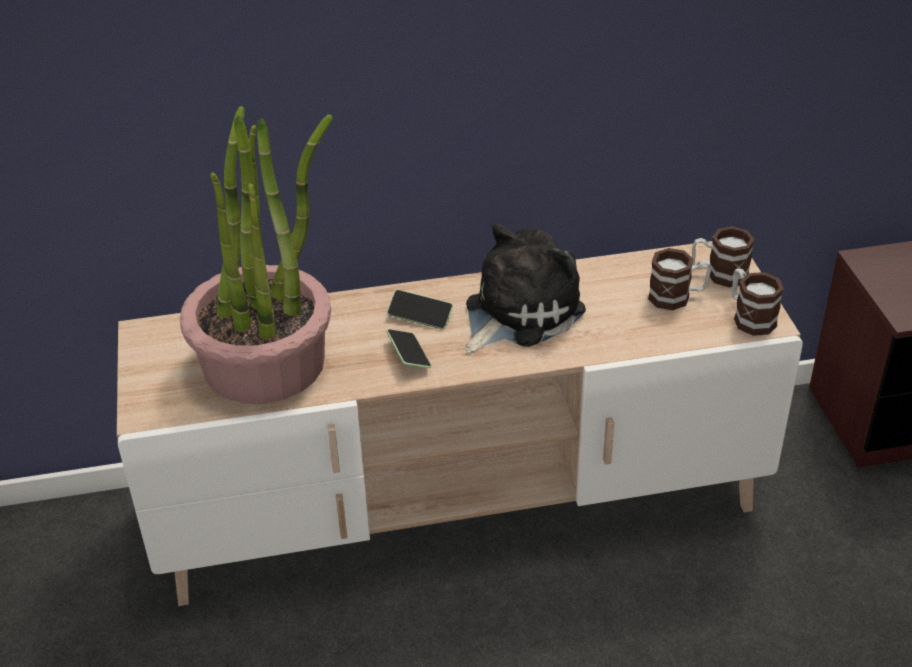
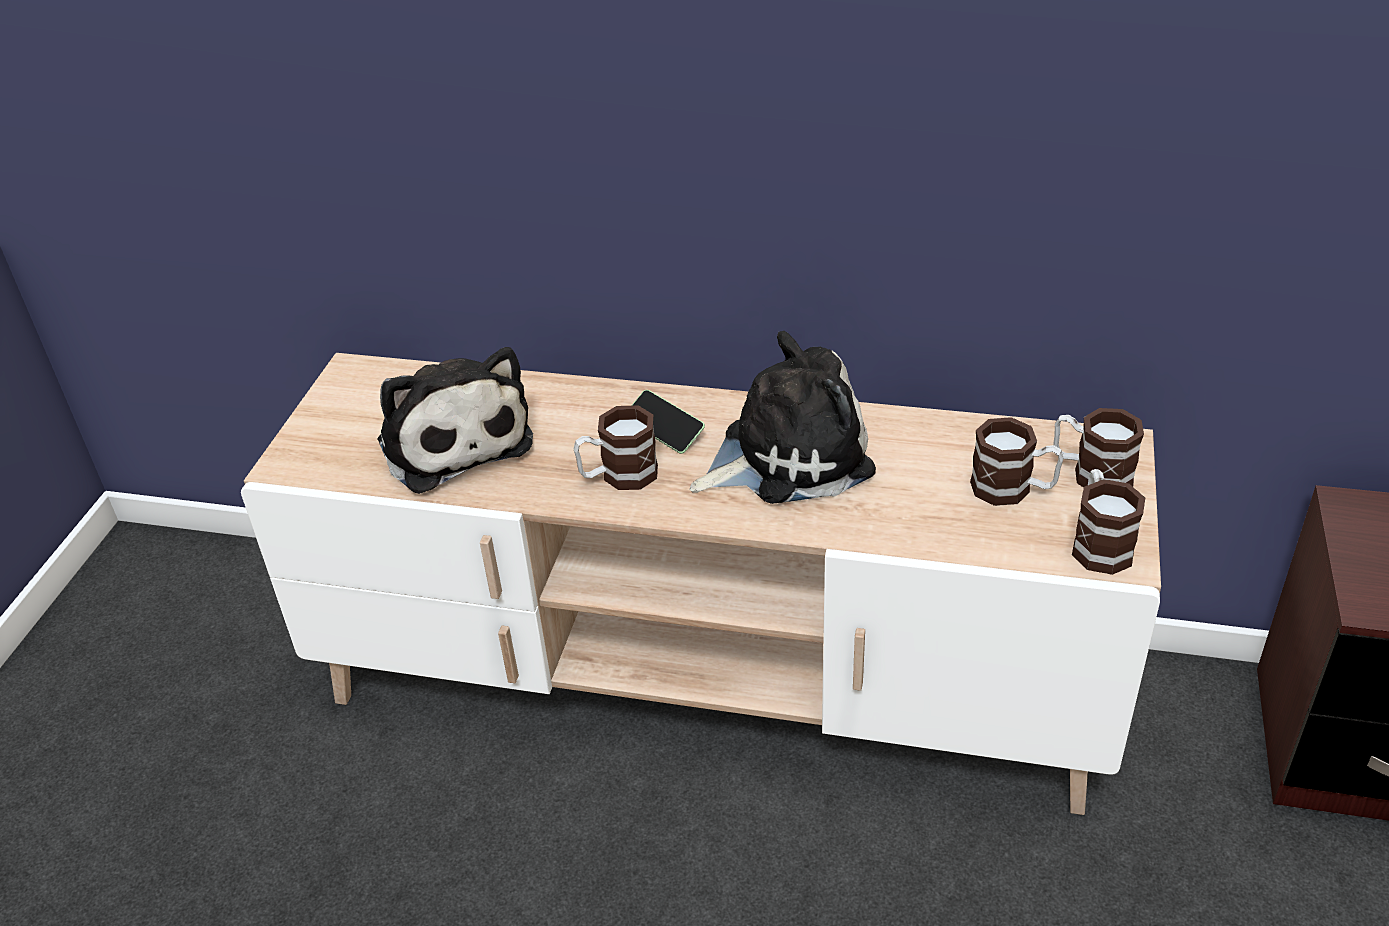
camera: 25 degrees right, 0 degrees up
(265, 362) = (453, 440): potted plant -> plush toy
(409, 355) = (618, 475): phone -> mug

